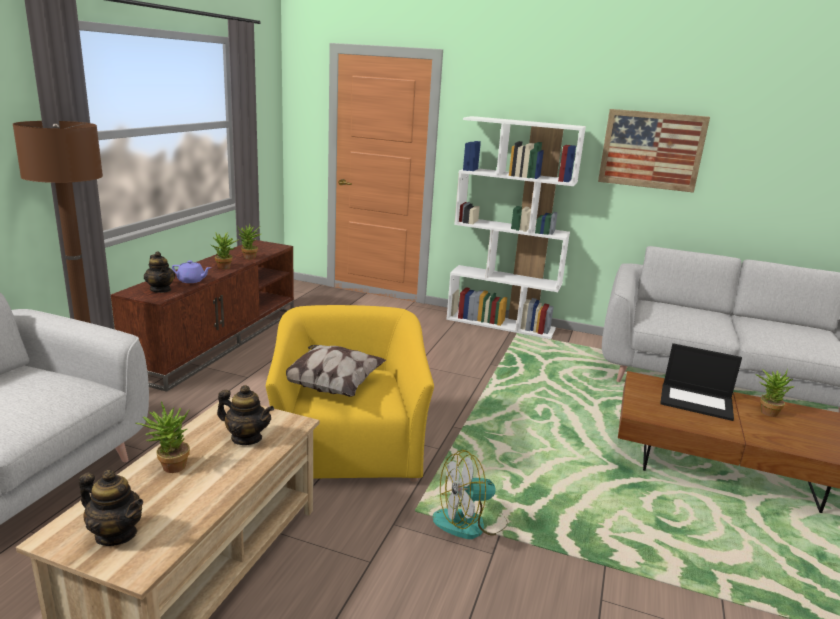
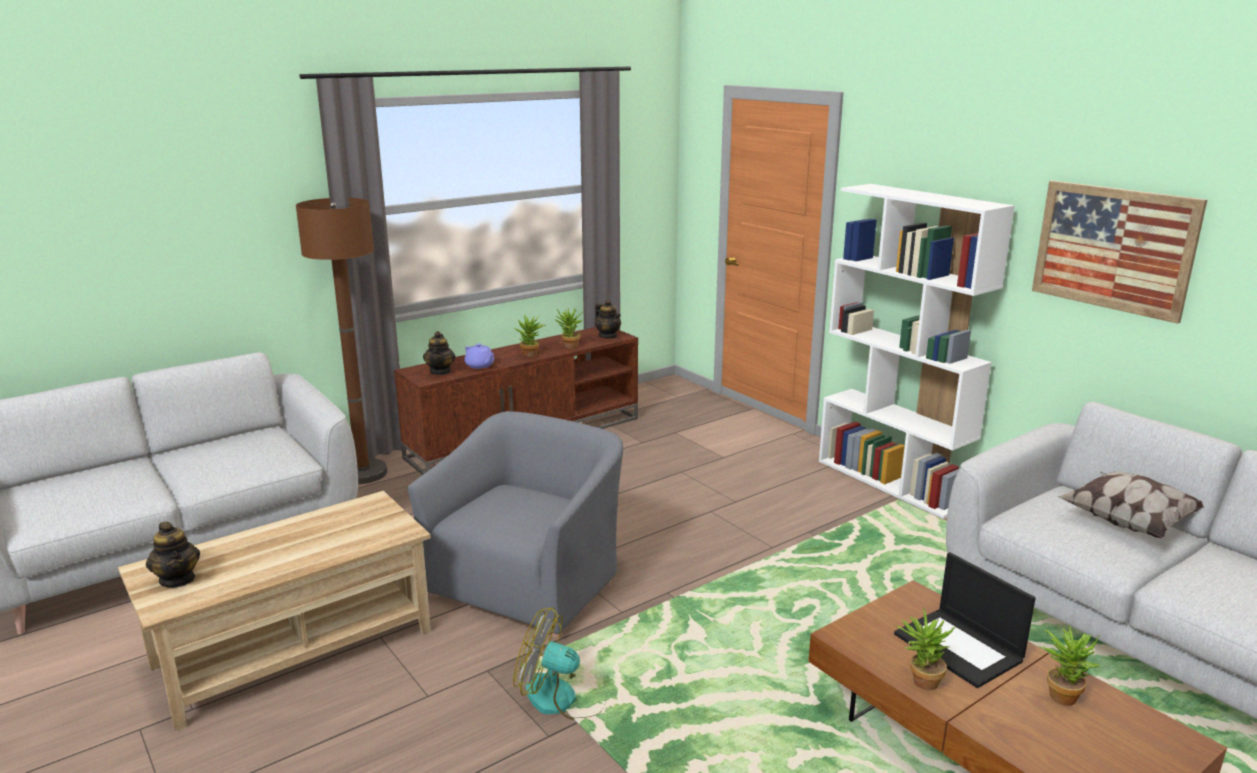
camera: 35 degrees right, 0 degrees up
(169, 467) = (268, 540): potted plant -> potted plant (920, 681)
(246, 438) = (351, 533): teapot -> teapot (608, 336)
(331, 386) = (499, 505): pillow -> pillow (1127, 522)
(348, 449) = (528, 583): yellow armchair -> grey armchair

